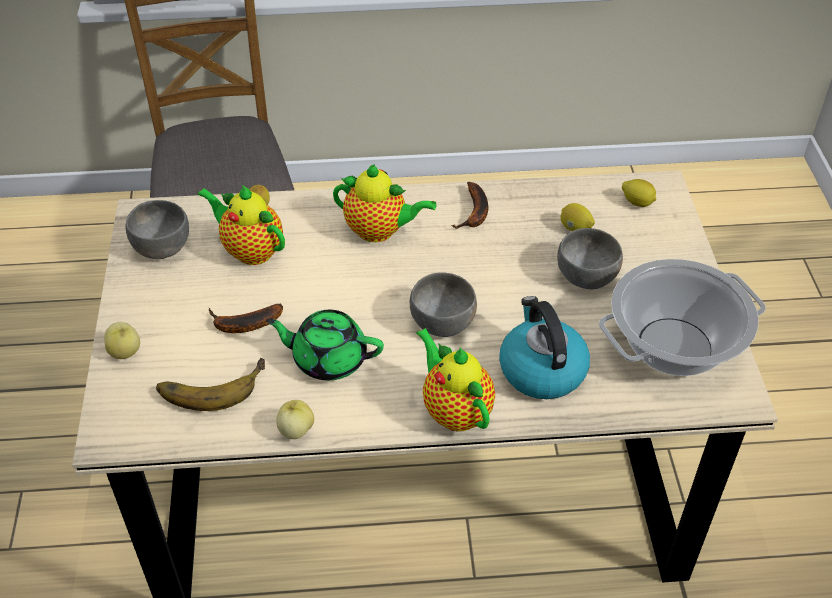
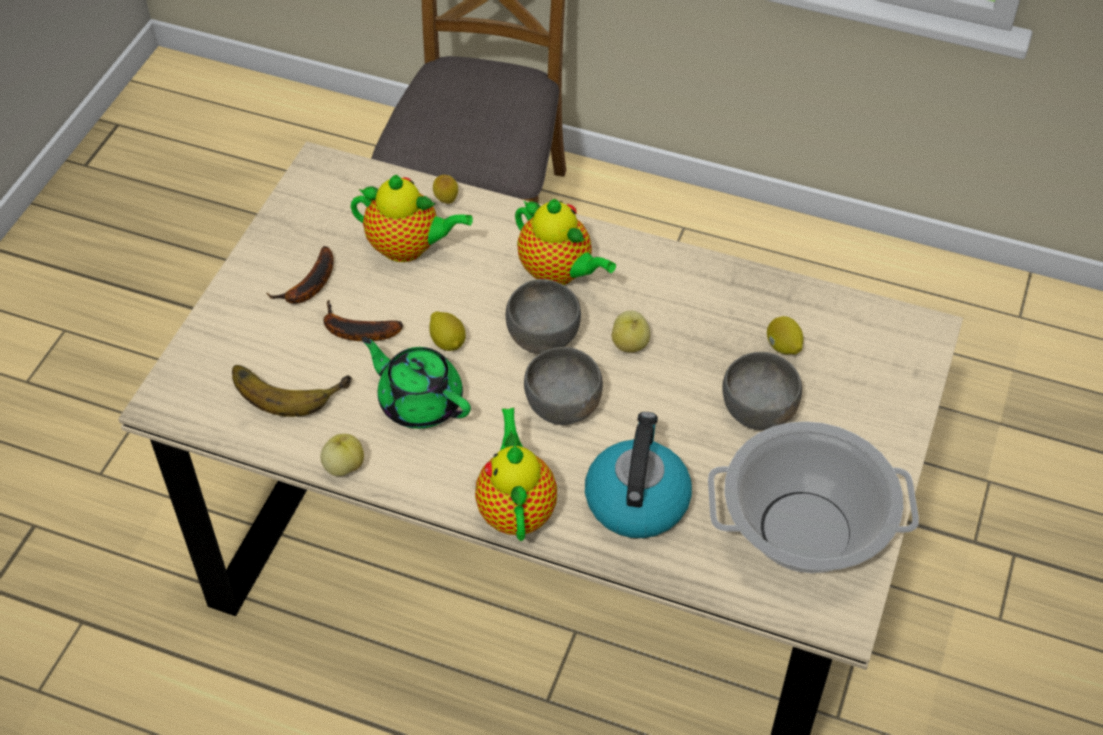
camera: 25 degrees right, 5 degrees up
(125, 351) = (225, 318): apple -> apple (630, 344)
(161, 246) = (321, 211): grey bowl -> grey bowl (543, 335)
(250, 250) = (408, 248): teapot -> teapot turned 135 degrees clockwise
(475, 213) = (678, 288): banana -> banana (309, 286)
(637, 202) = (880, 341): lemon -> lemon (448, 342)

